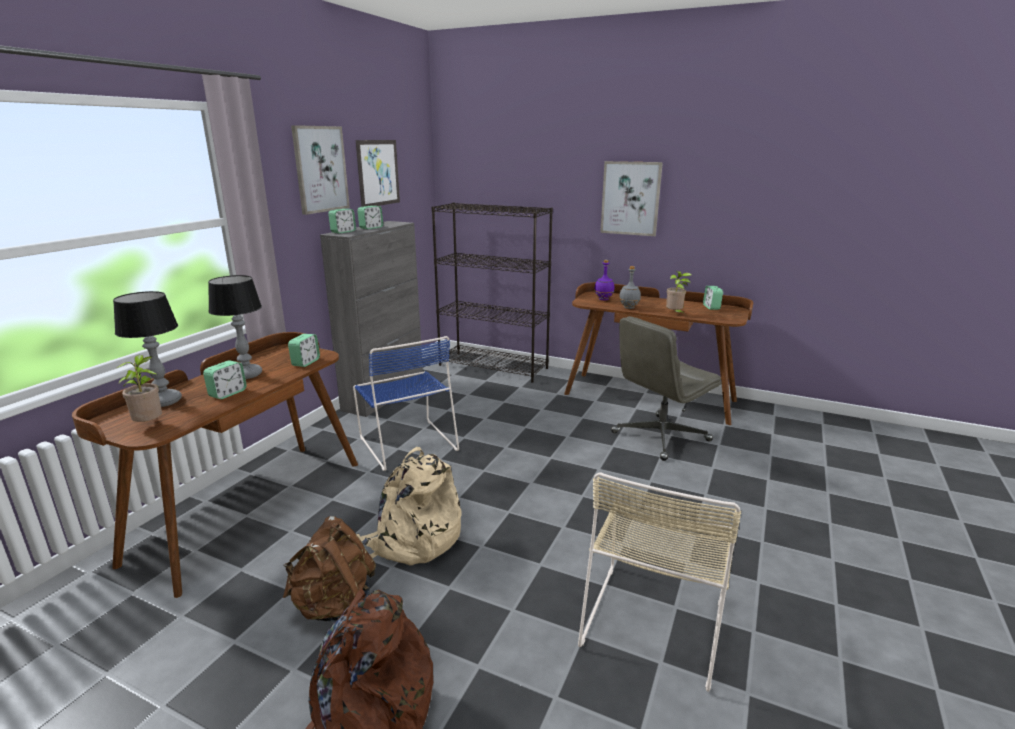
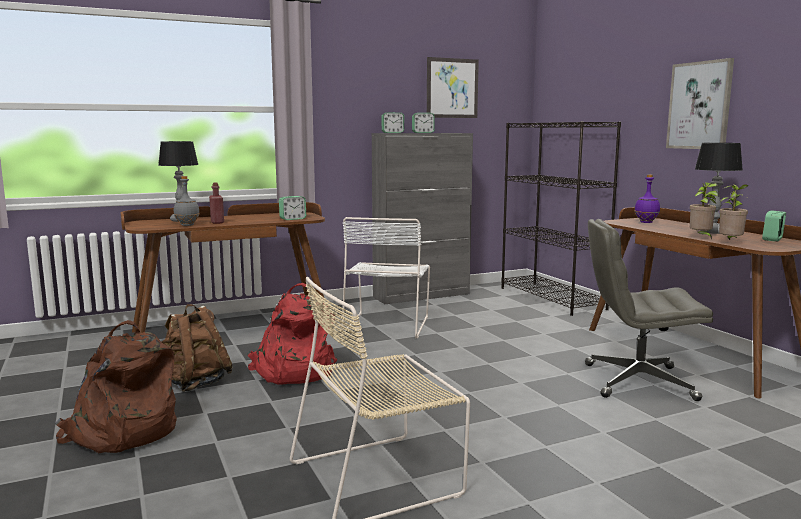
camera: 40 degrees right, 10 degrees down
(150, 425) = (153, 225): potted plant -> potted plant (730, 242)
(228, 393) = (217, 222): alarm clock -> red bottle
(247, 375) = (247, 218): table lamp -> table lamp (712, 232)
(320, 169) = (382, 79): picture -> none
(407, 442) = (387, 324): blue chair -> white chair
(412, 540) = (293, 372): beige backpack -> red backpack
(629, 308) = (657, 229): grey bottle -> grey bottle (187, 225)

